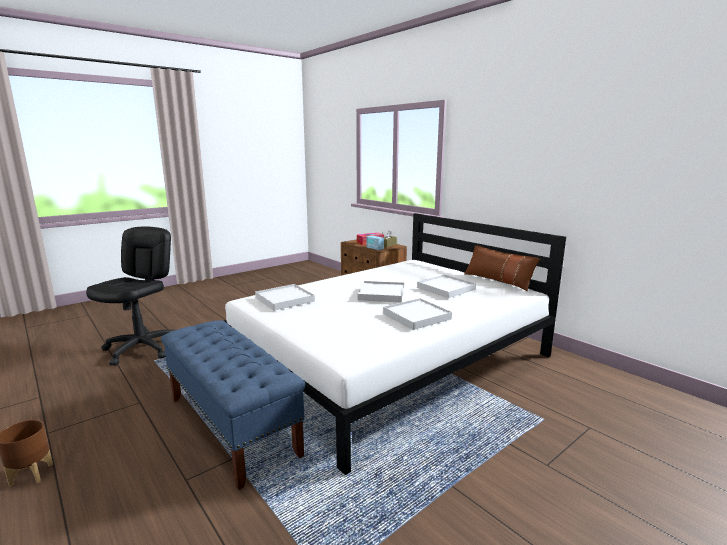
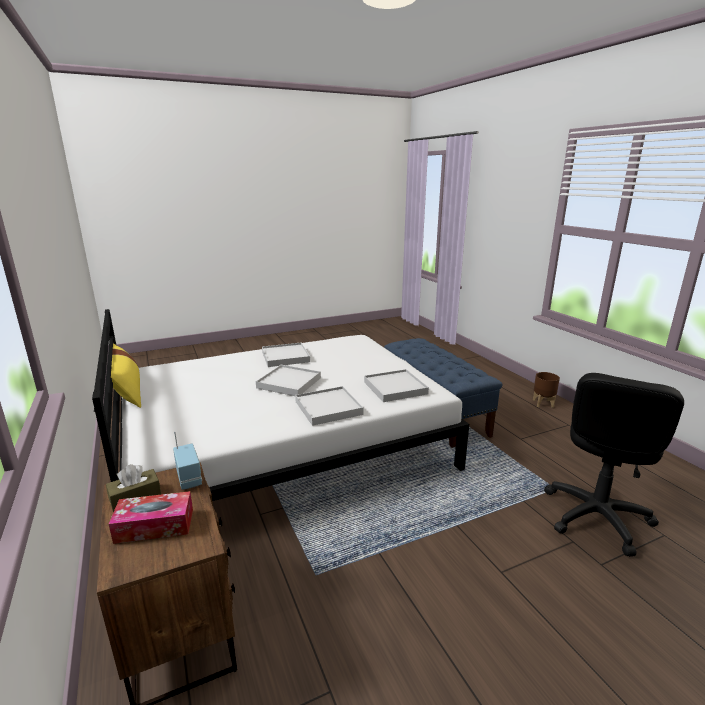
camera: 165 degrees left, 5 degrees up
(446, 288) = (214, 380): white tray -> white tray (328, 408)
(498, 280) = (128, 390): brown pillow -> yellow pillow

